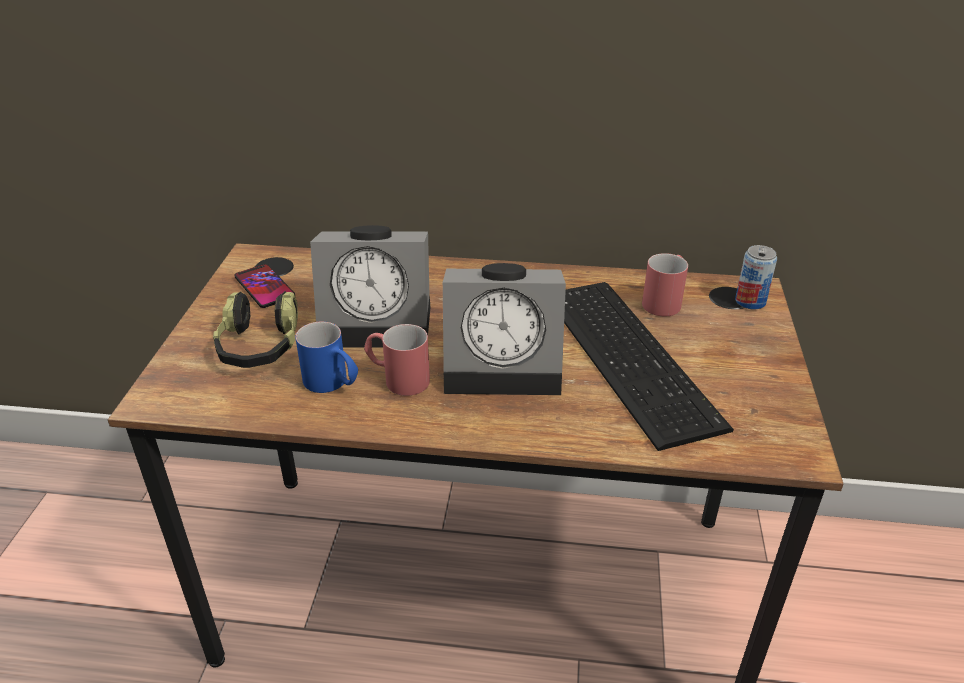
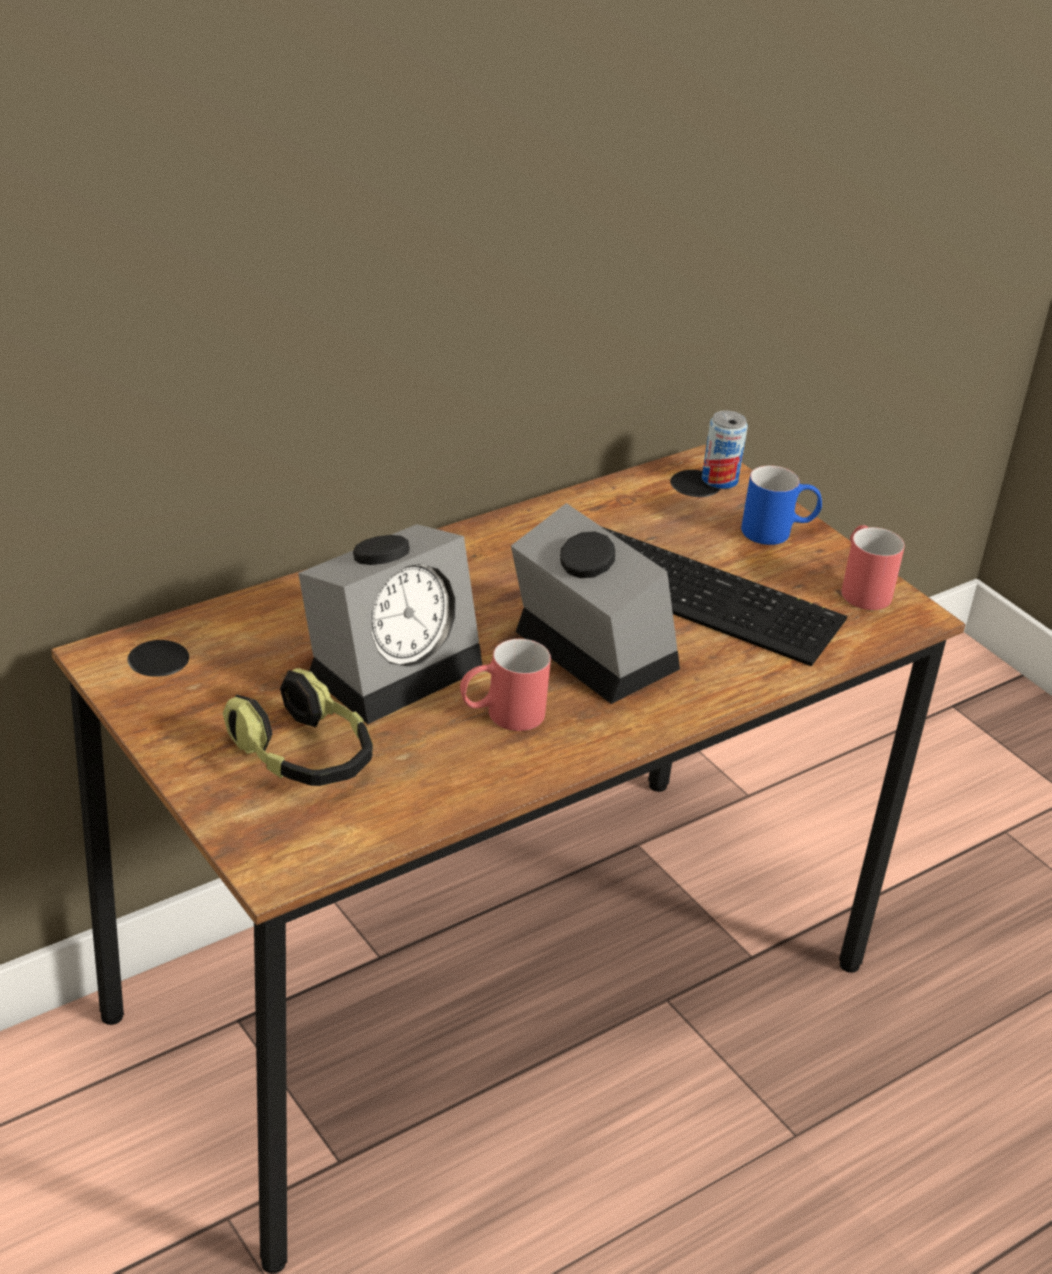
camera: 45 degrees left, 0 degrees up
(264, 287) = (192, 686): phone -> none
(333, 384) = (445, 753): blue mug -> blue mug (778, 532)
(506, 366) = (586, 651): alarm clock -> alarm clock turned 90 degrees counterclockwise
(665, 301) = (644, 512): red mug -> red mug (862, 587)

